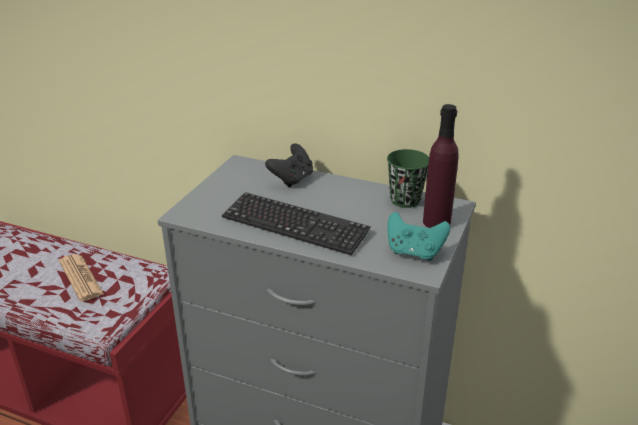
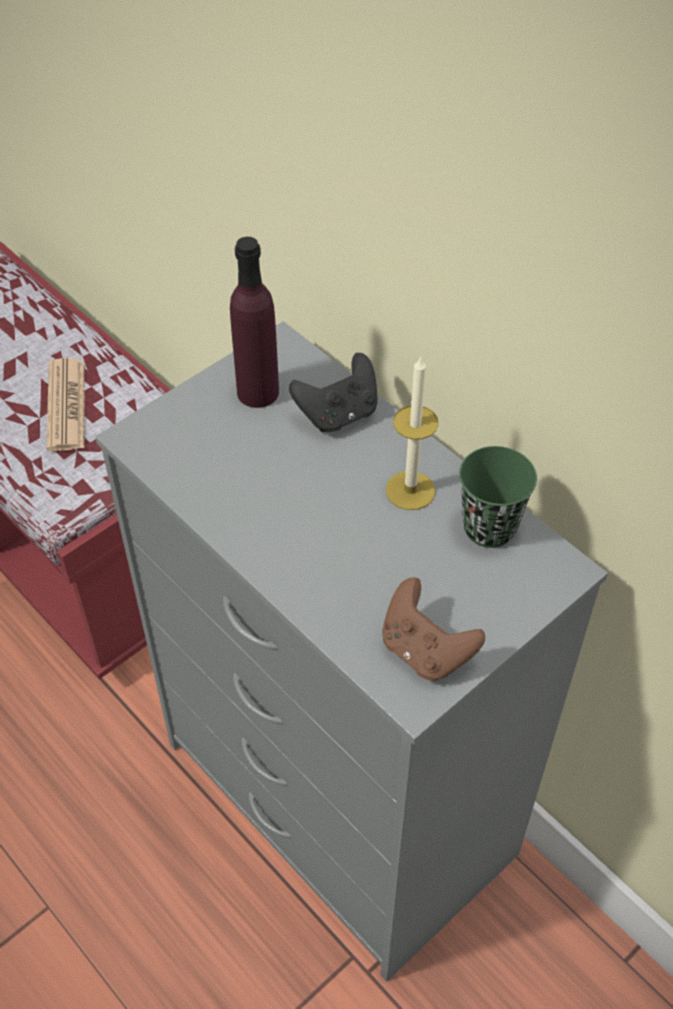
camera: 25 degrees right, 20 degrees up
(294, 225) = (280, 522): keyboard -> none
(353, 197) = (410, 490): none -> candle
(414, 252) = (425, 651): turquoise game controller -> brown game controller
(436, 222) = (506, 597): purple bottle -> purple bottle (258, 392)

